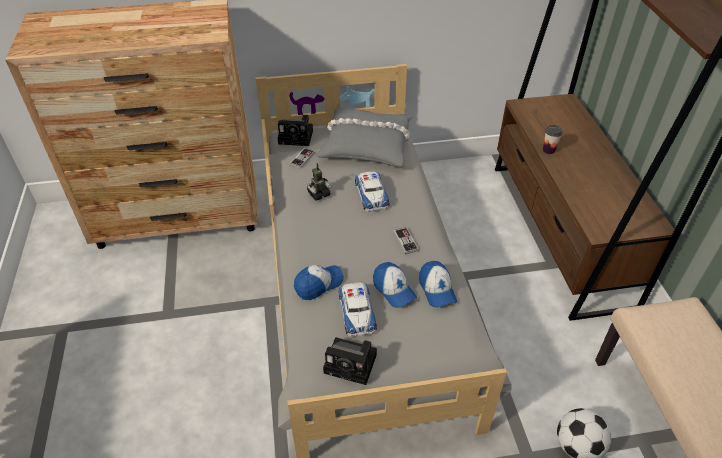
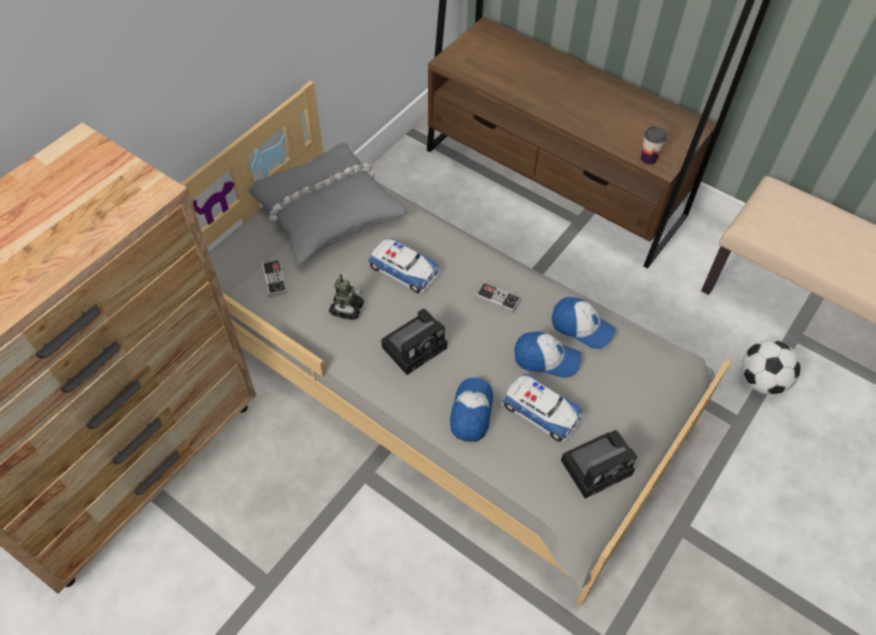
camera: 45 degrees left, 10 degrees up
(297, 137) = (233, 254): camera -> camera (416, 345)
(548, 150) = (531, 101): cup -> cup (648, 158)

